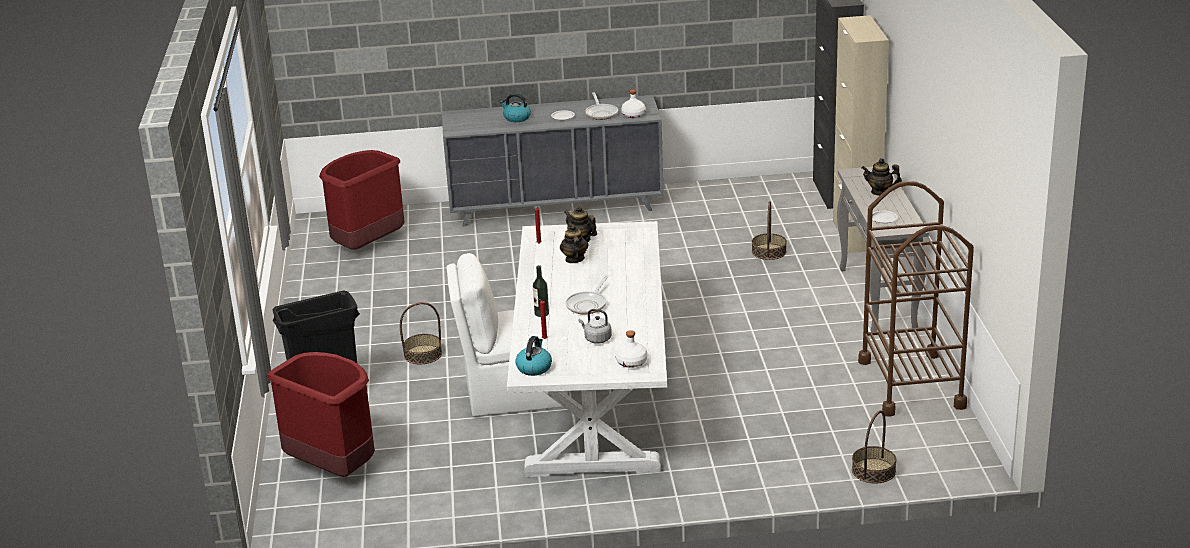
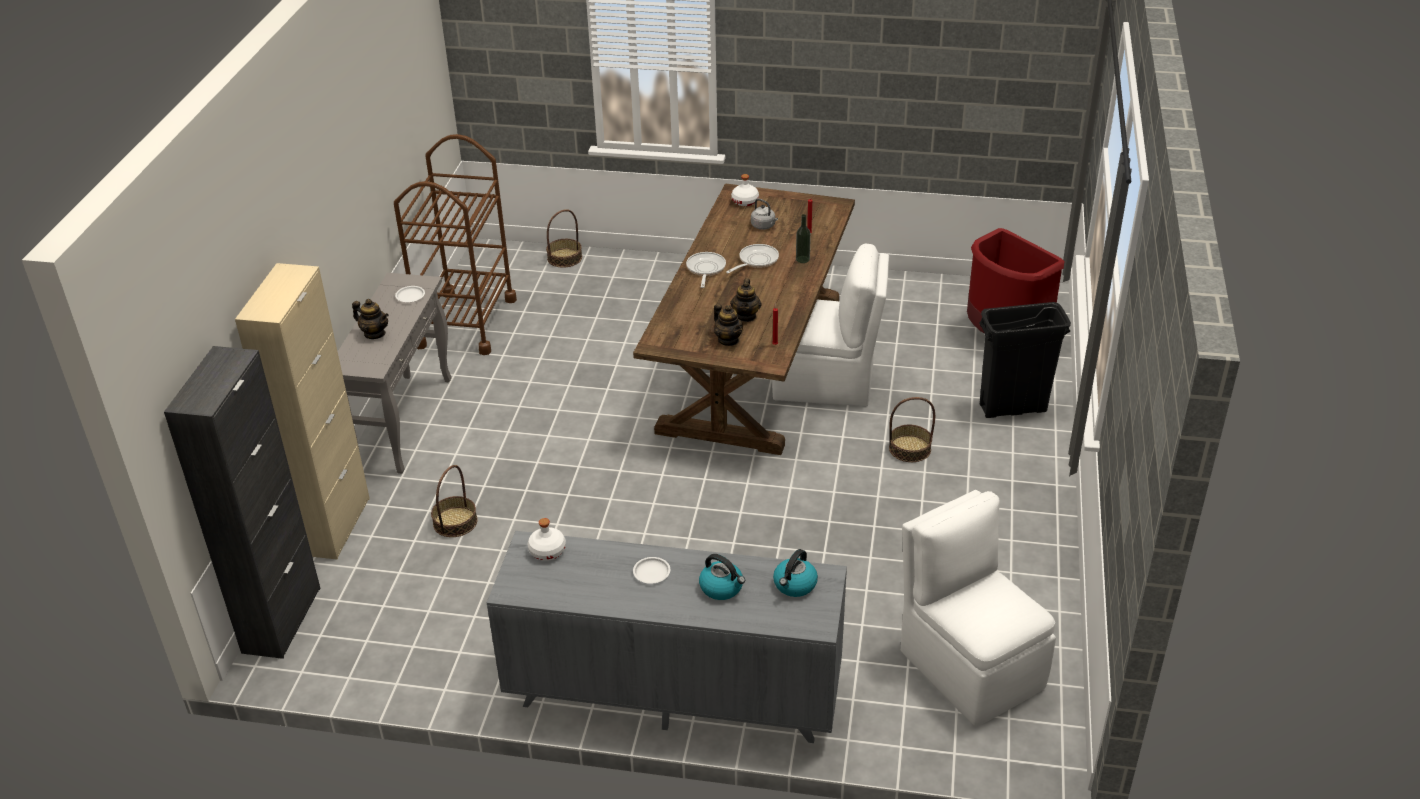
camera: 165 degrees left, 10 degrees up
(366, 245) = (969, 666): red trash can -> white chair
(534, 367) = (827, 210): kettle -> kettle (795, 585)
(592, 396) = (752, 364): white dining table -> brown dining table
(601, 113) = (591, 567): frying pan -> frying pan (705, 269)

